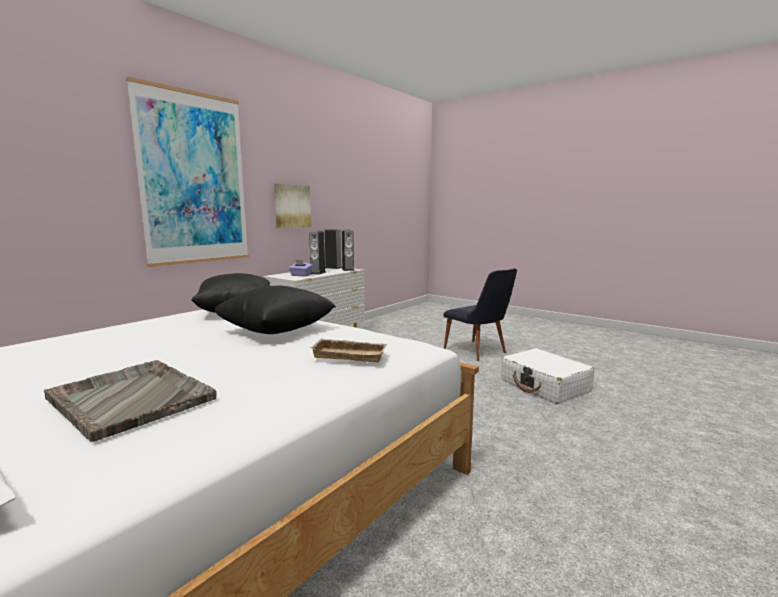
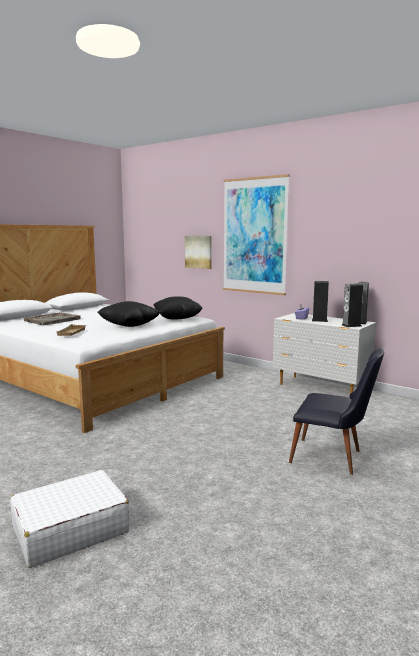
camera: 90 degrees right, 0 degrees up
(292, 206) = (333, 256): picture -> picture (198, 252)
(478, 352) = (333, 458): black chair -> black chair turned 120 degrees counterclockwise
(544, 386) = (224, 483): white suitcase -> white suitcase (70, 530)

